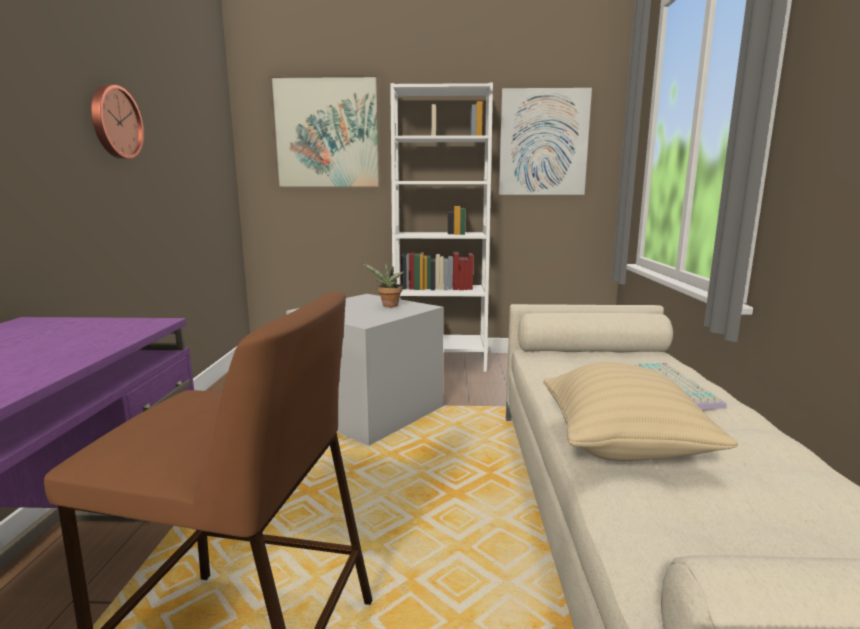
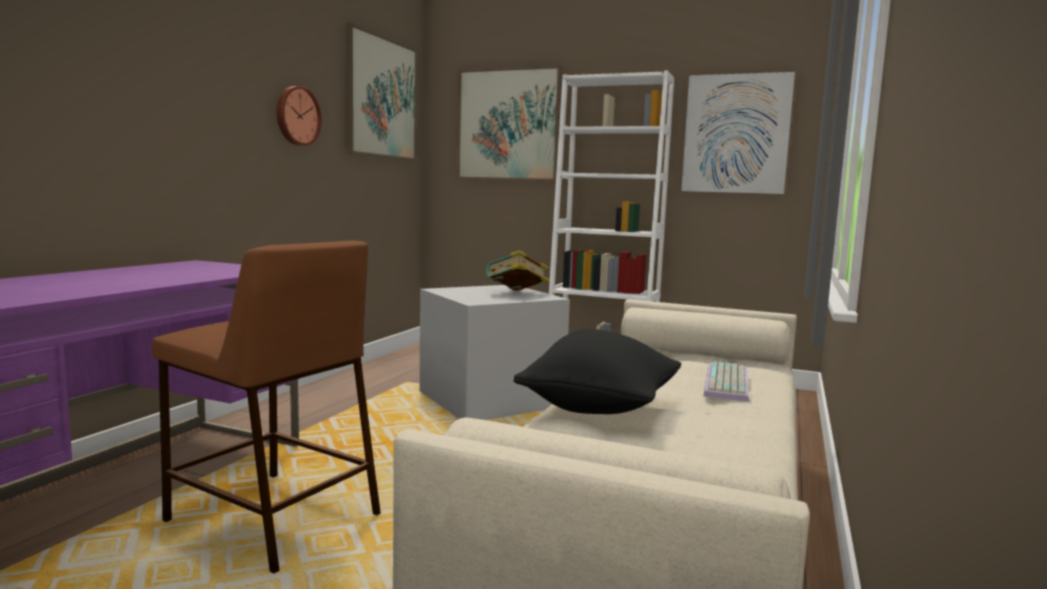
camera: 20 degrees right, 5 degrees down
(195, 103) = (382, 98): none -> picture
(388, 306) = (516, 294): potted plant -> book
(622, 446) = (600, 409): beige pillow -> black pillow

